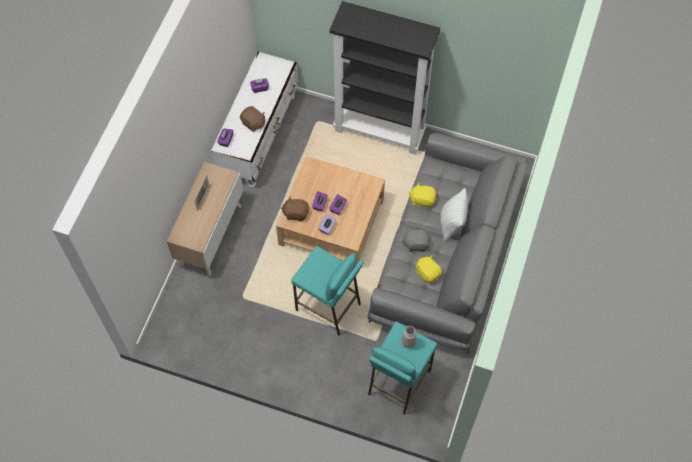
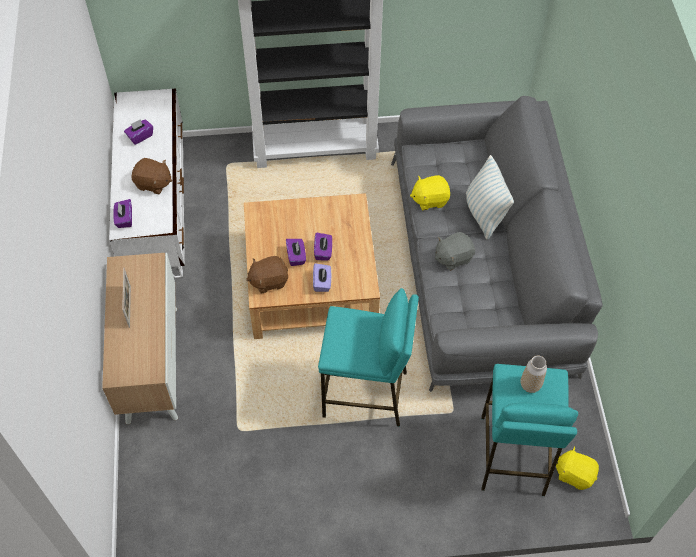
camera: 25 degrees left, 5 degrees down
(428, 273) = (490, 288): yellow plush toy -> yellow plush toy (574, 474)

